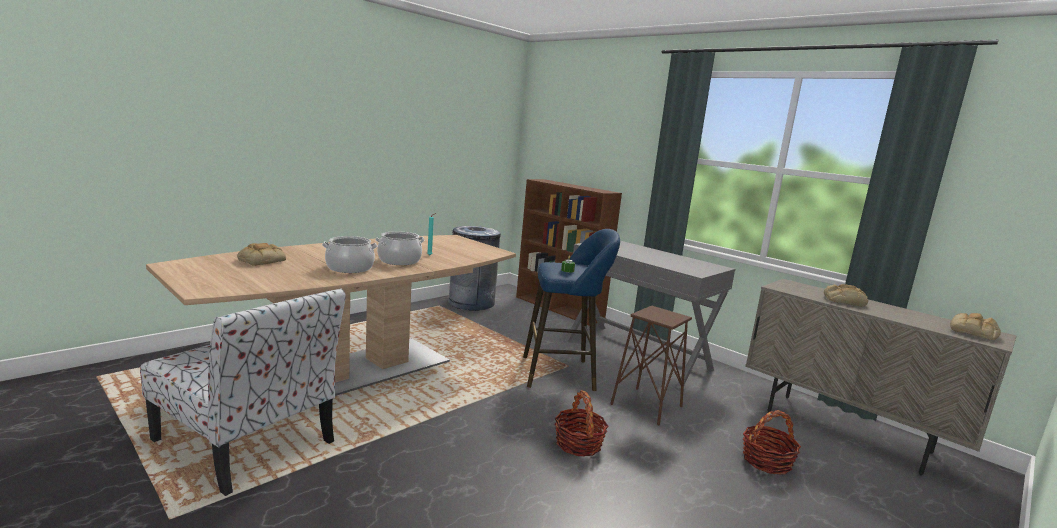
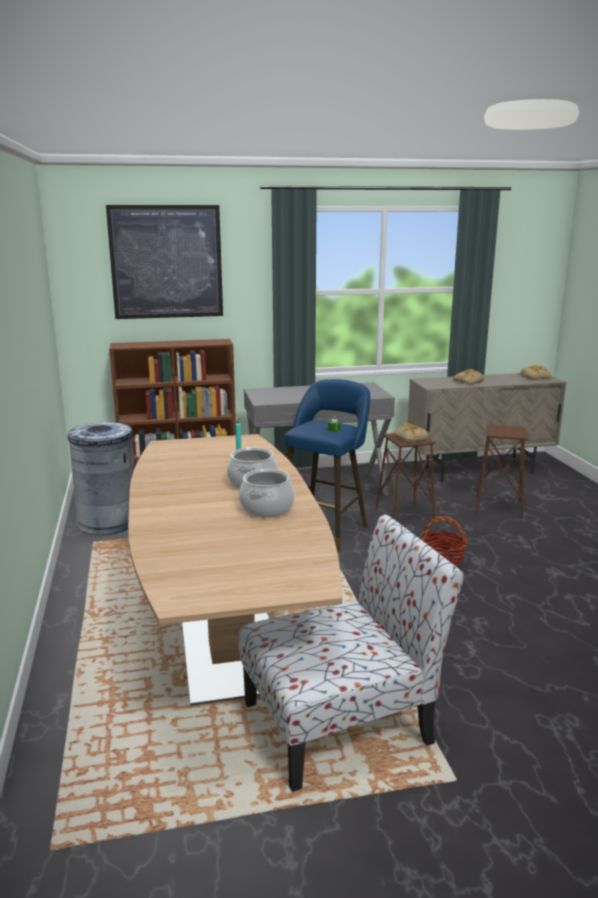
camera: 55 degrees left, 5 degrees up
(262, 260) = (197, 548): bread -> bread (409, 437)
(590, 119) = (166, 262): none -> picture
(766, 461) = (498, 507): basket -> brown stool

